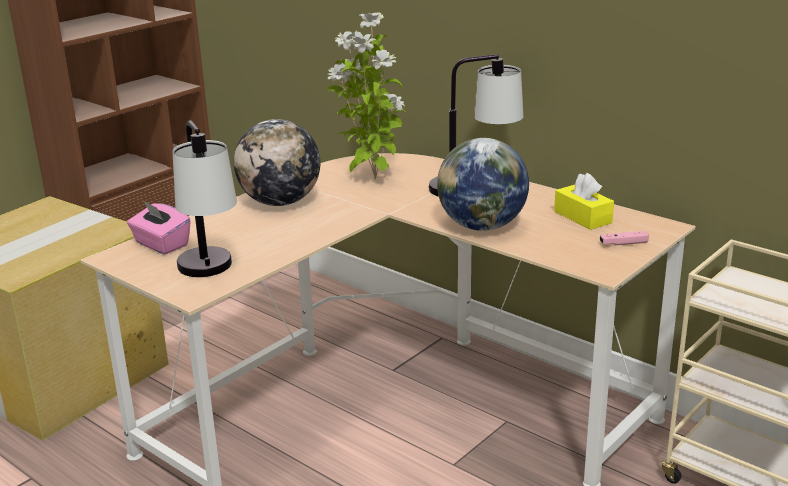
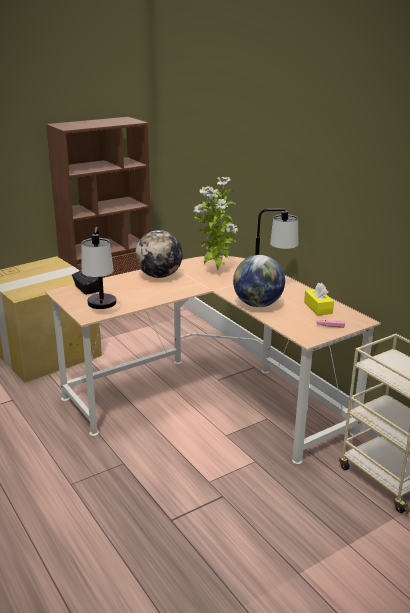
camera: 15 degrees right, 0 degrees up
(161, 244) = (87, 289): pink tissue box -> black tissue box

